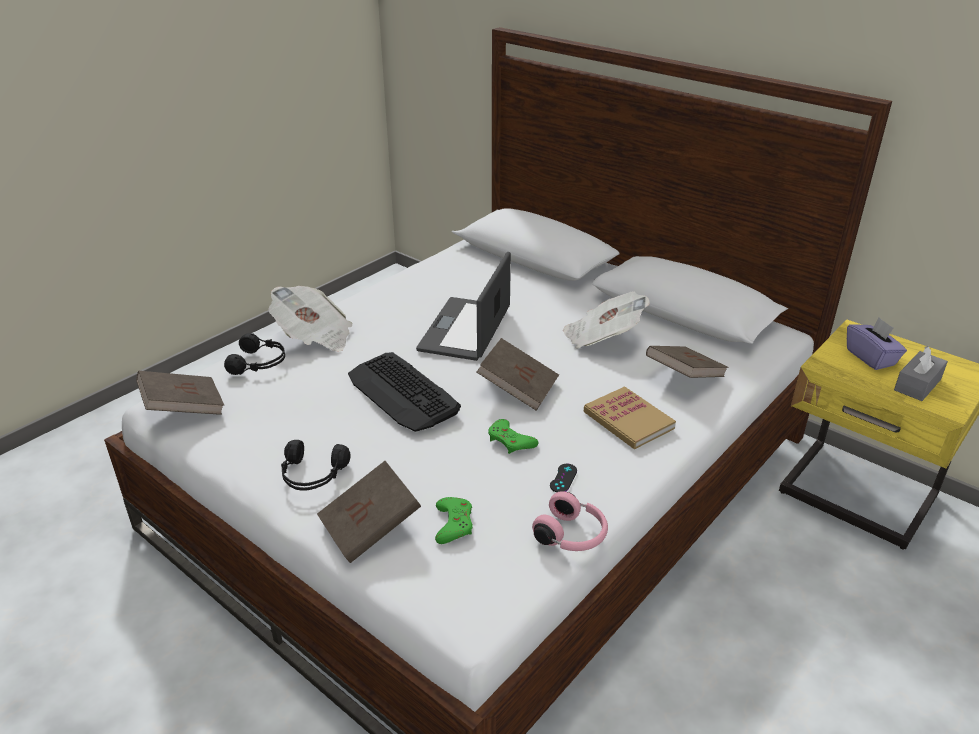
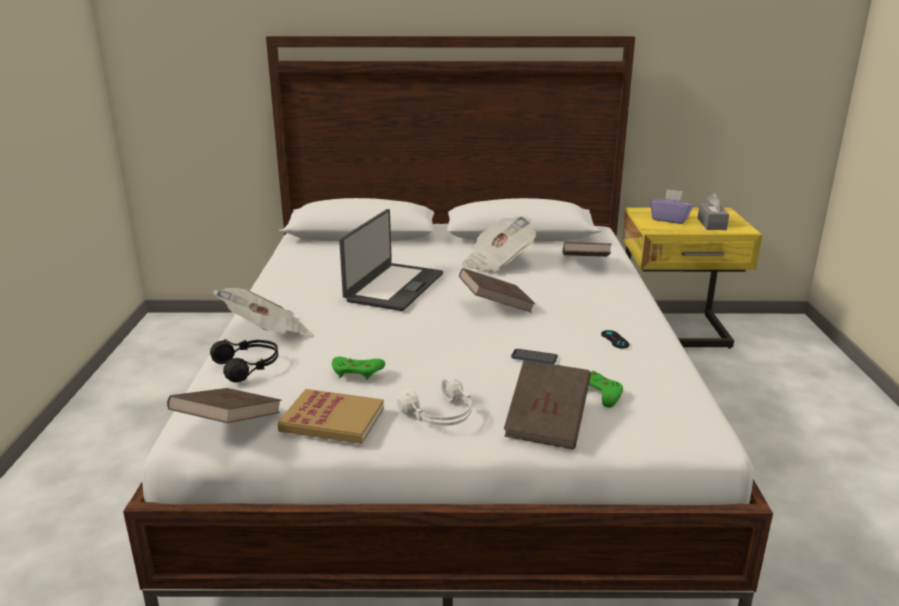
camera: 40 degrees left, 10 degrees down
(312, 475) = (440, 415): black headphones -> white headphones
(402, 393) = (418, 337): keyboard -> none
(463, 460) = (534, 358): none -> phone
(466, 329) = (393, 287): laptop -> laptop turned 135 degrees counterclockwise
(510, 441) = (545, 334): green game controller -> green game controller (357, 371)
(572, 536) = (675, 365): pink headphones -> none
(628, 420) = (594, 296): book -> book (332, 420)

